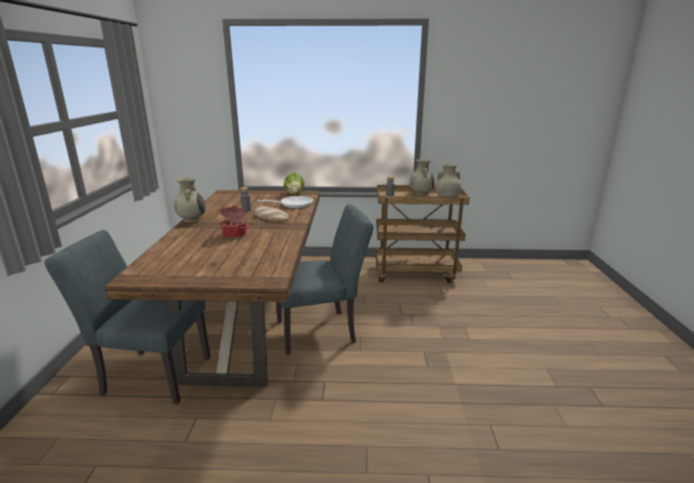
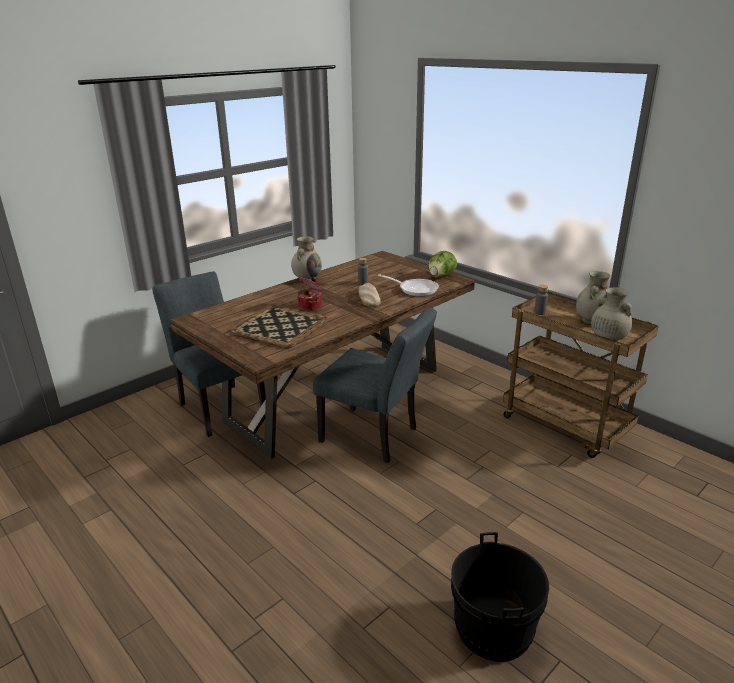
camera: 45 degrees right, 5 degrees up
(237, 254) = (279, 326): none -> tray
(546, 394) = (493, 627): none -> black bucket

